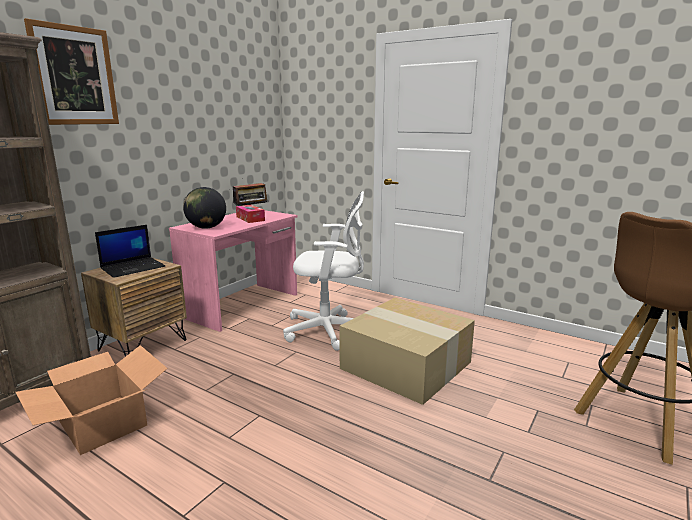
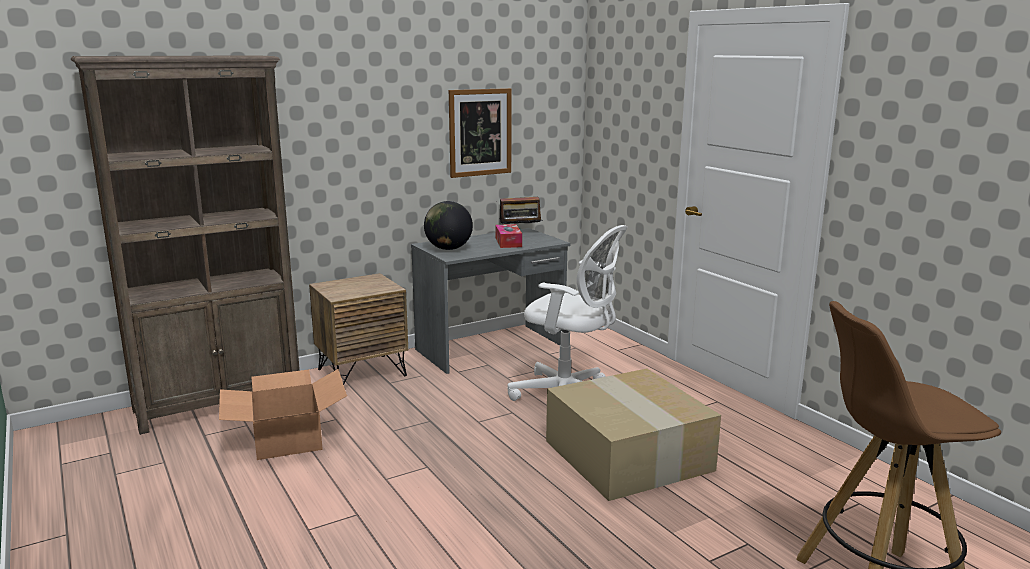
camera: 25 degrees right, 0 degrees up
(74, 76) = (322, 80): picture -> picture (480, 132)
(133, 267) = (359, 285): laptop -> none
(243, 305) = (491, 348): pink desk -> grey desk

